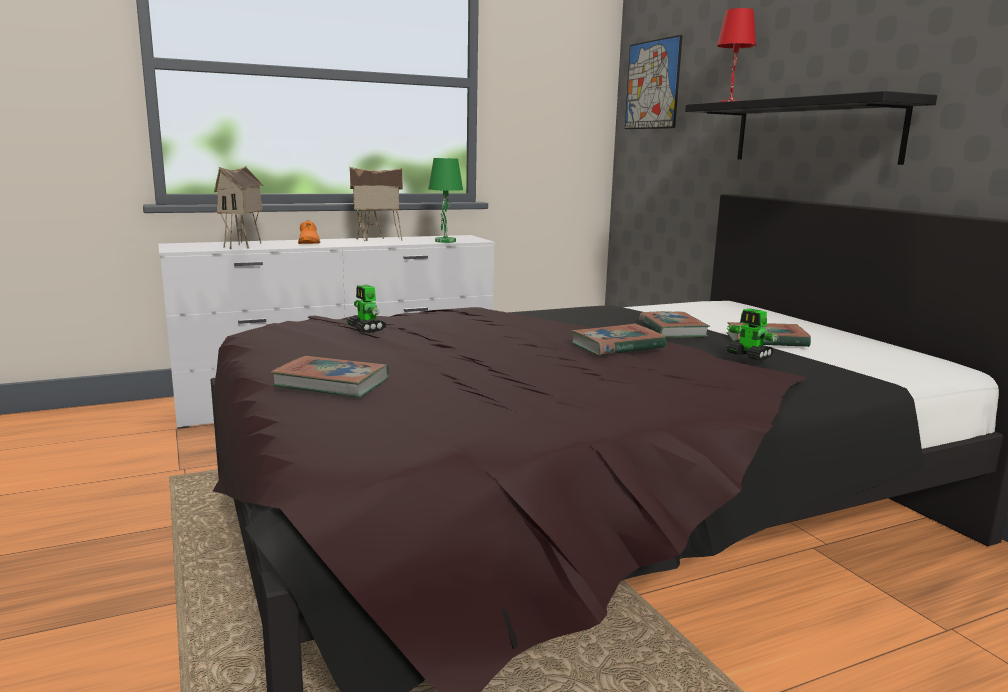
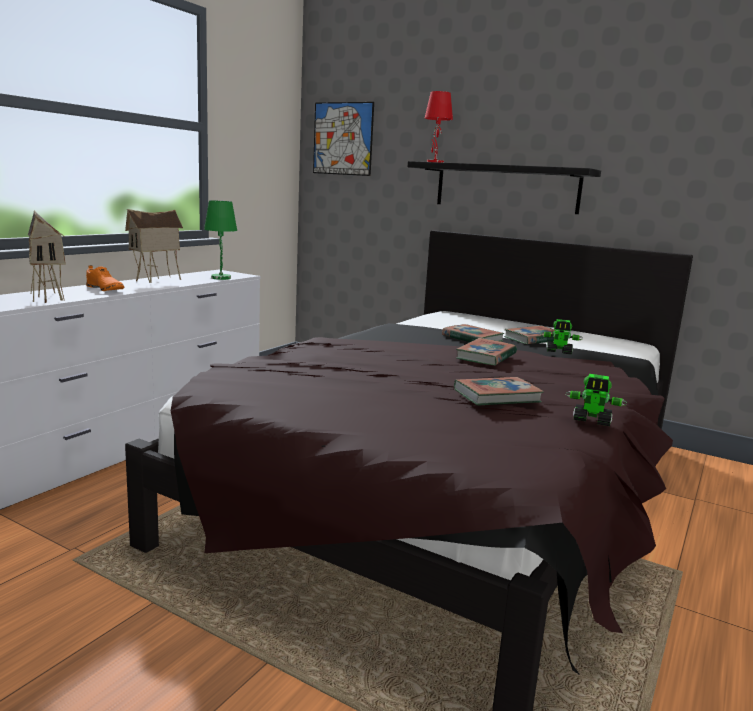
camera: 35 degrees left, 0 degrees up
(332, 383) = (390, 421): book -> book (497, 396)
(366, 329) = (296, 370): toy robot -> toy robot (592, 421)

